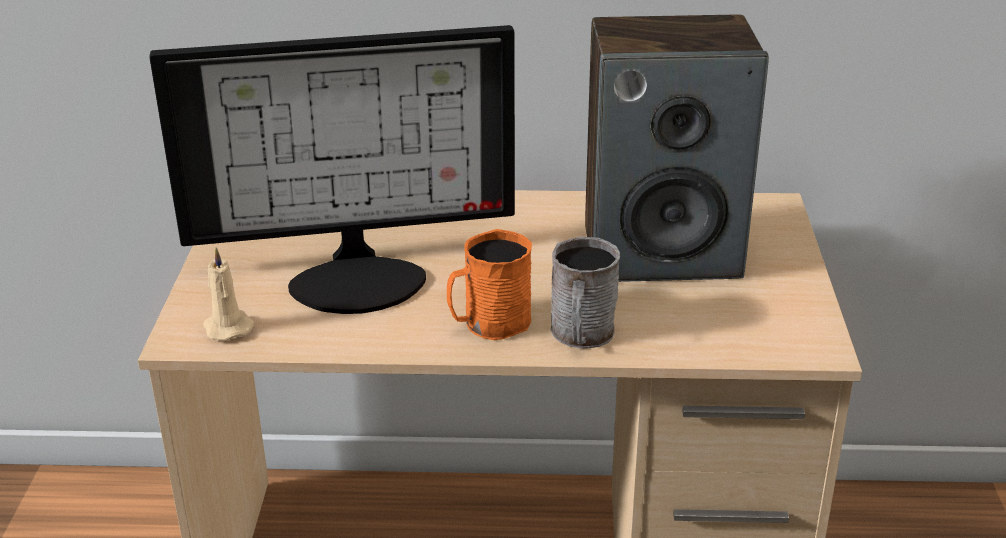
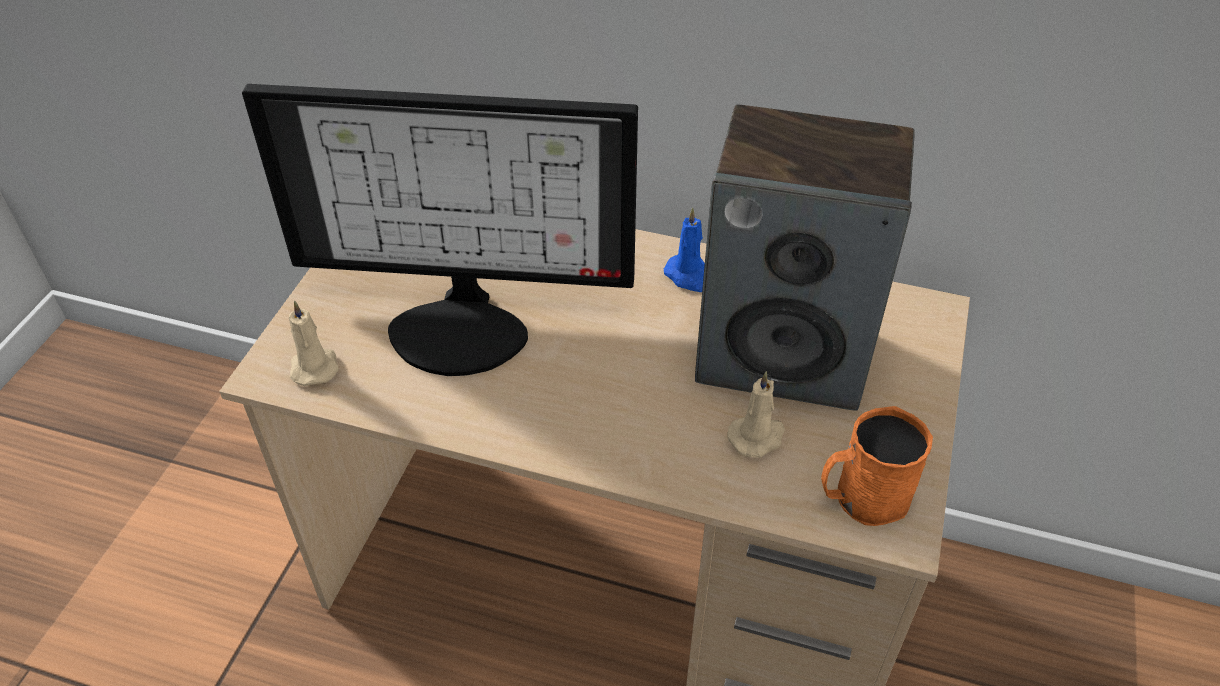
camera: 15 degrees right, 15 degrees up
(489, 324) = (566, 418): orange mug -> orange mug (862, 498)
(552, 213) = (689, 276): none -> blue candle
(581, 335) = (654, 455): grey mug -> none
(666, 308) = (757, 436): none -> beige candle

